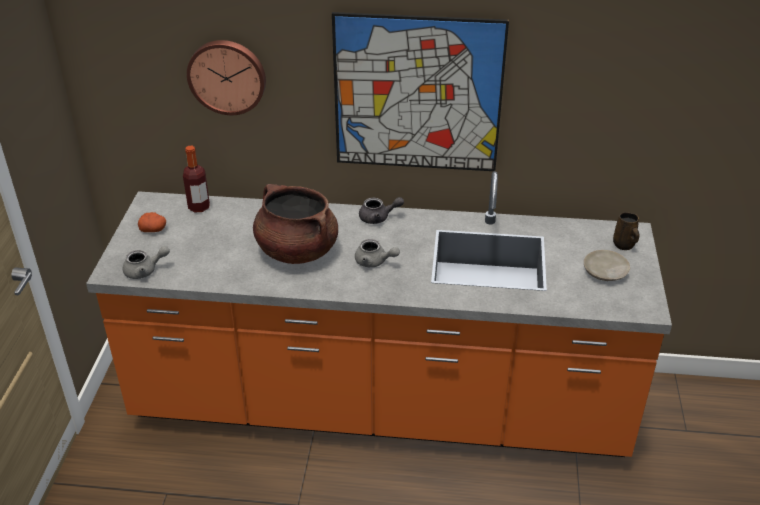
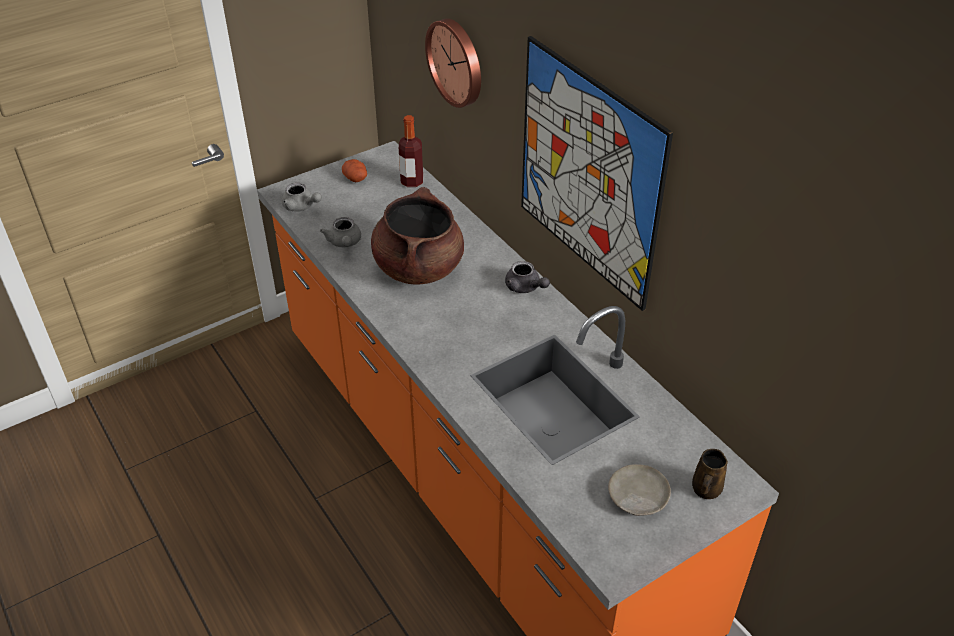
camera: 50 degrees right, 5 degrees up
(374, 262) = (457, 322): grey teapot -> grey teapot (344, 243)

